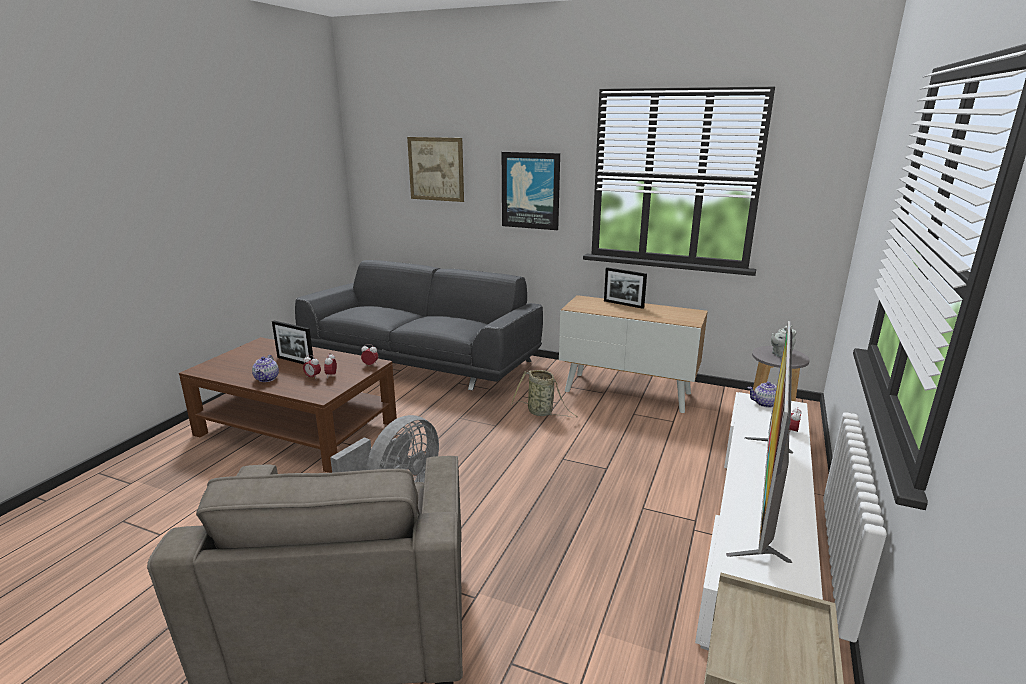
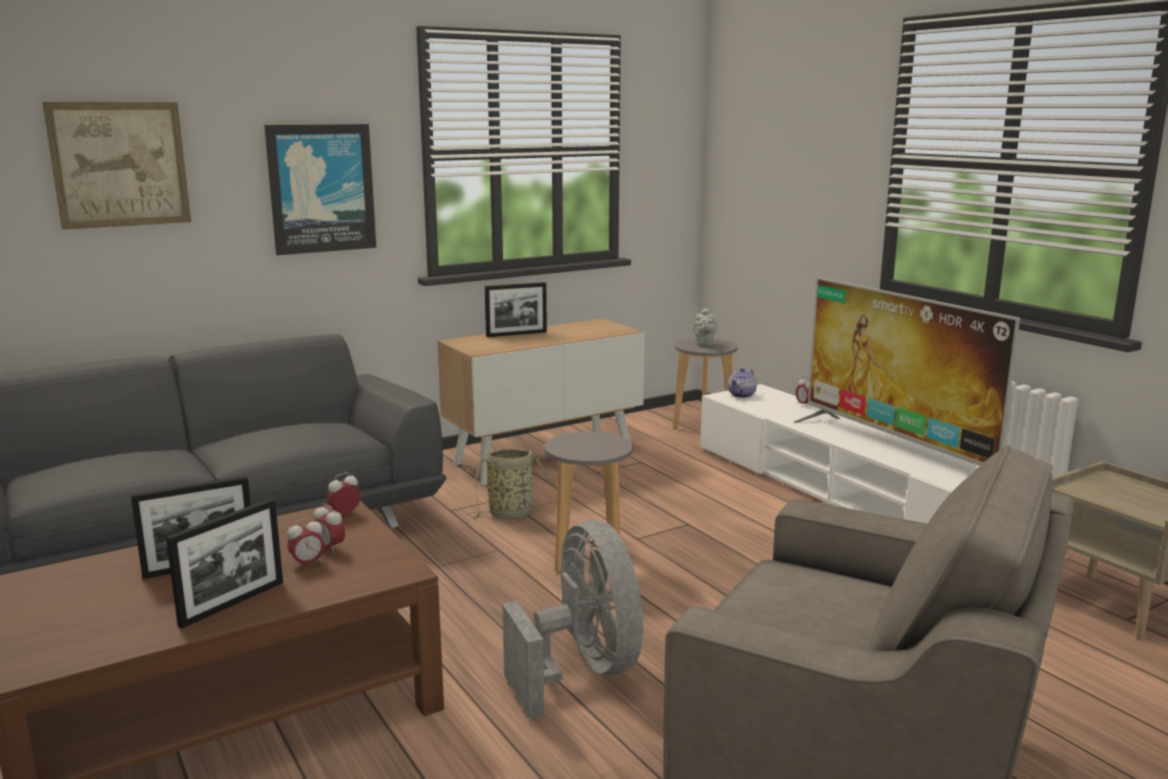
camera: 55 degrees left, 5 degrees down
(267, 379) = (232, 603): teapot -> picture frame
(516, 454) = (588, 560): none -> grey stool

